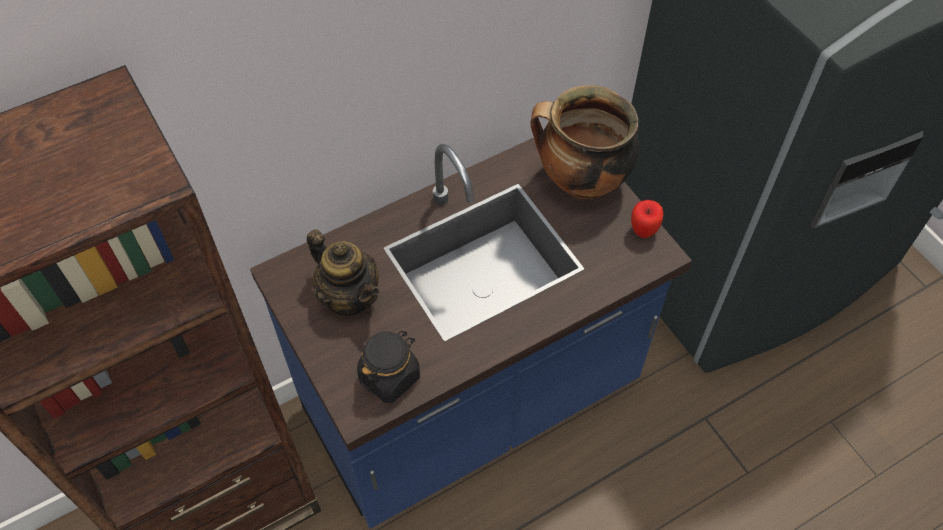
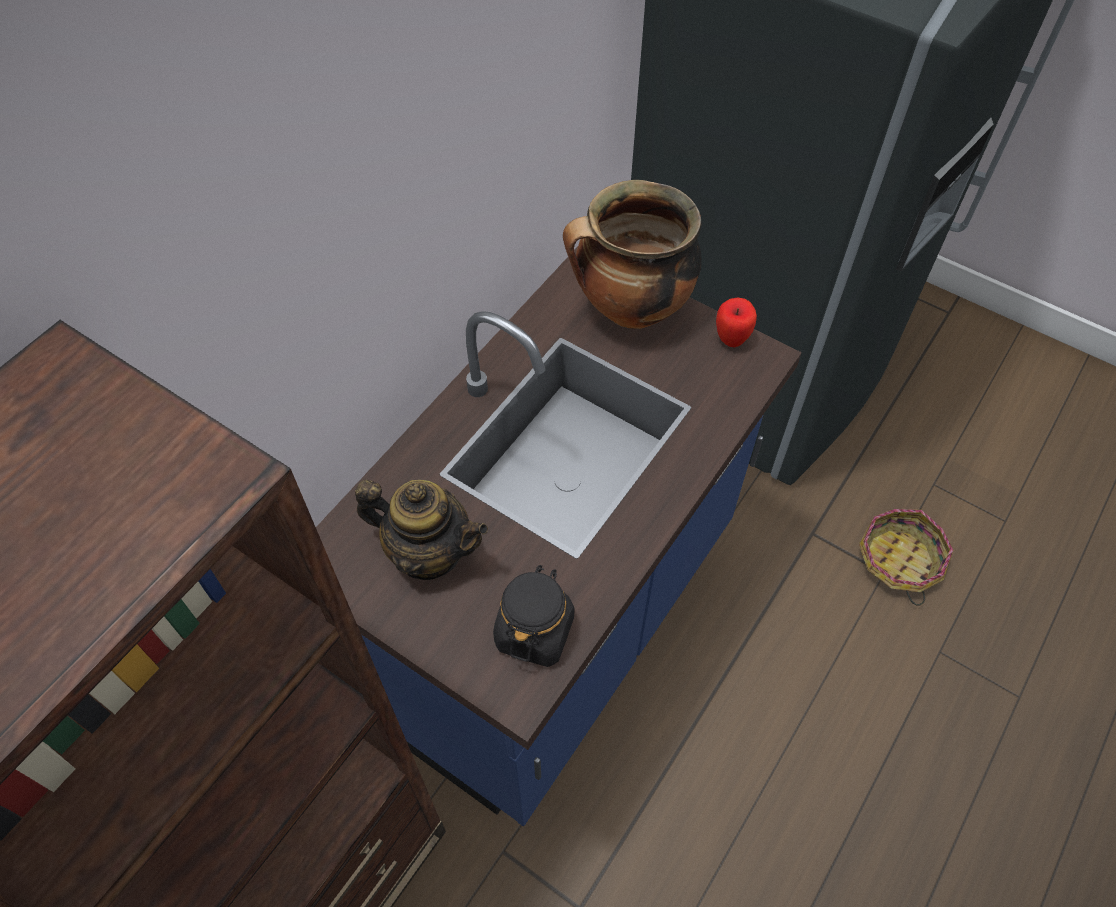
camera: 25 degrees left, 0 degrees up
(766, 468) = (899, 561): none -> basket

